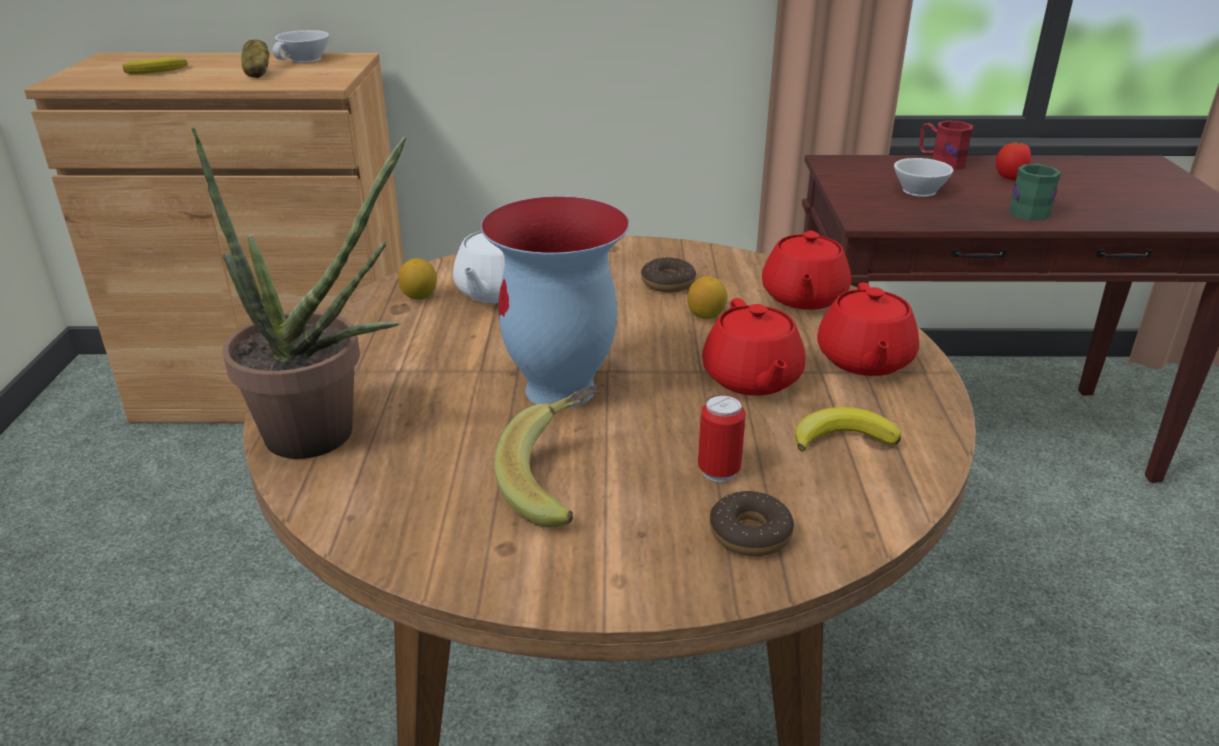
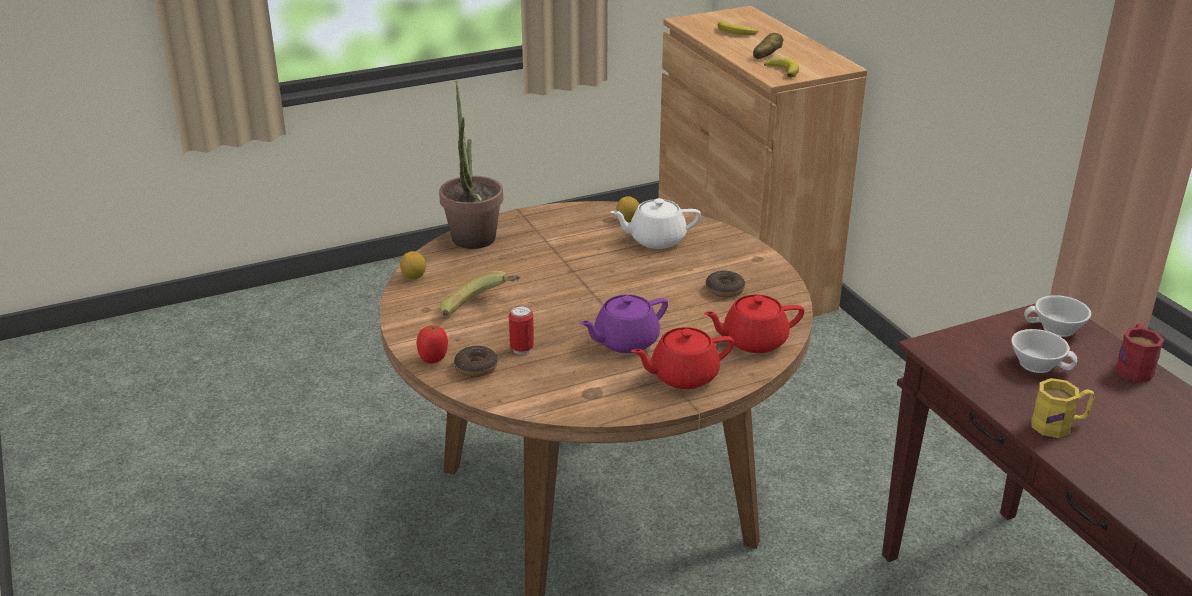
camera: 65 degrees right, 0 degrees up
(305, 59) = (816, 56): white cup -> white cup (1057, 329)
(561, 390) = (563, 288): vase -> none
(706, 315) = (691, 311): lemon -> lemon (414, 277)
(751, 379) = (625, 341): red teapot -> purple teapot
(842, 437) = (584, 380): banana -> banana (783, 70)
(1009, 179) = (1137, 409): tomato -> tomato (433, 359)
(1029, 210) = (1059, 425): green mug -> yellow mug

